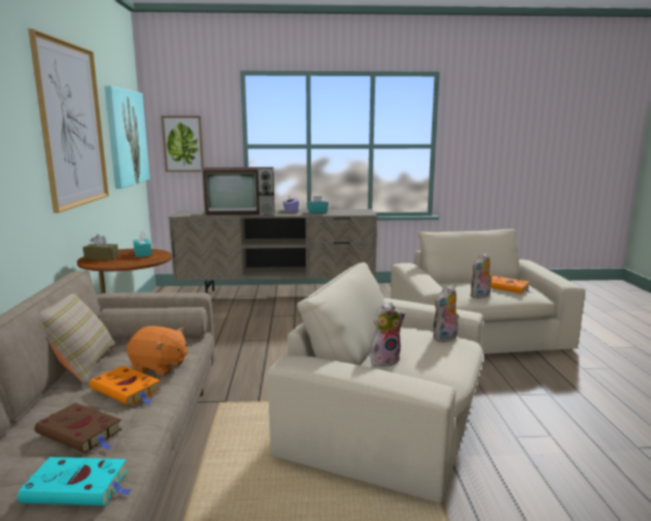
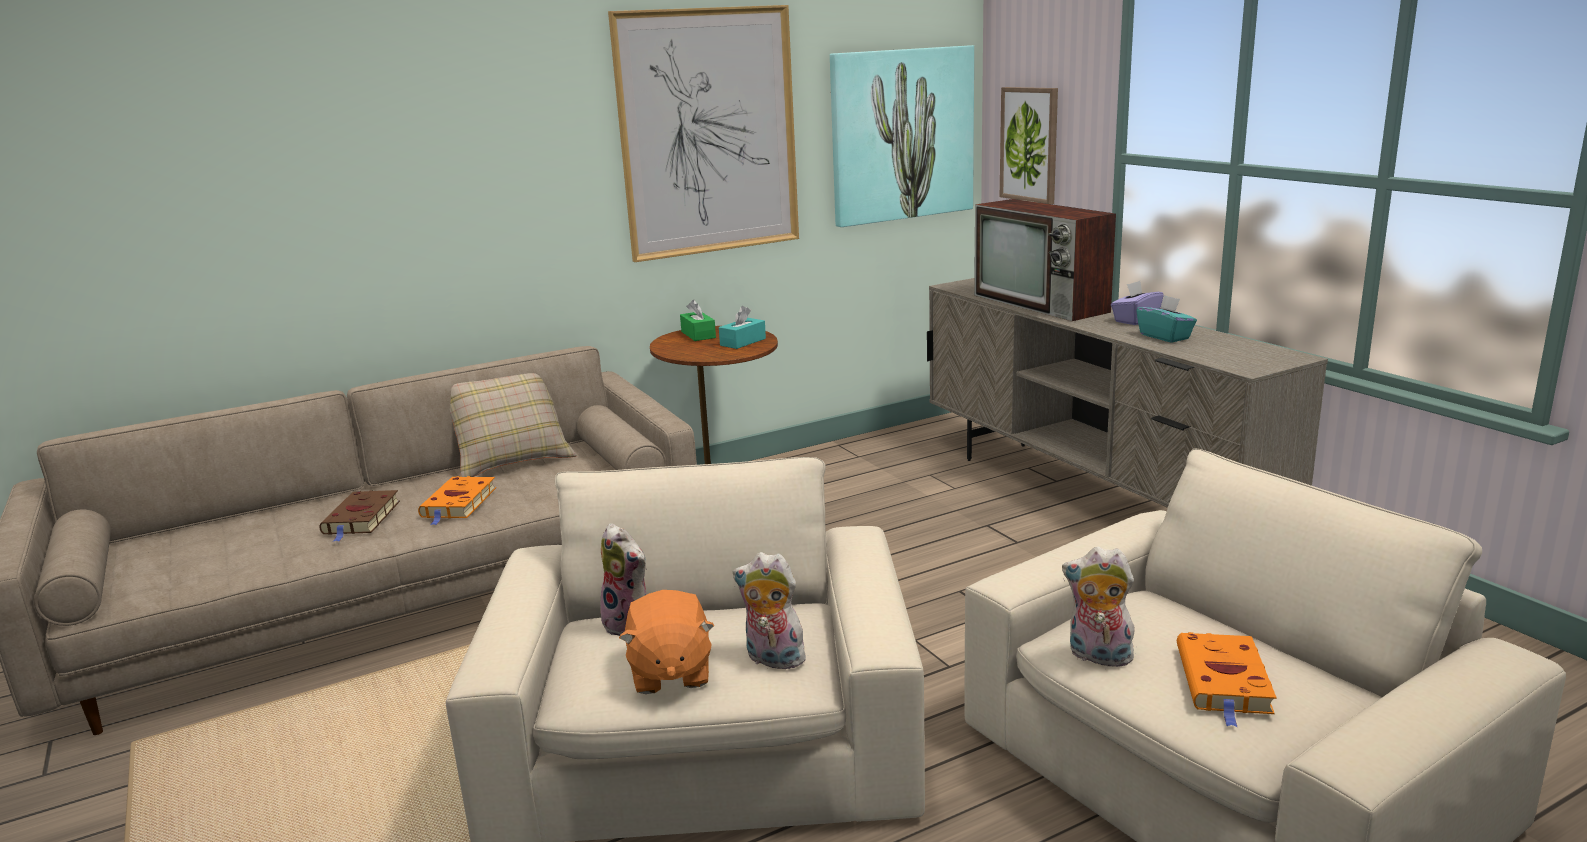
camera: 65 degrees right, 5 degrees up
(79, 487) = (268, 554): turquoise book -> none
(101, 257) = (698, 335): brown tissue box -> green tissue box
(159, 366) = (530, 497): orange plush toy -> orange plush toy (669, 672)

